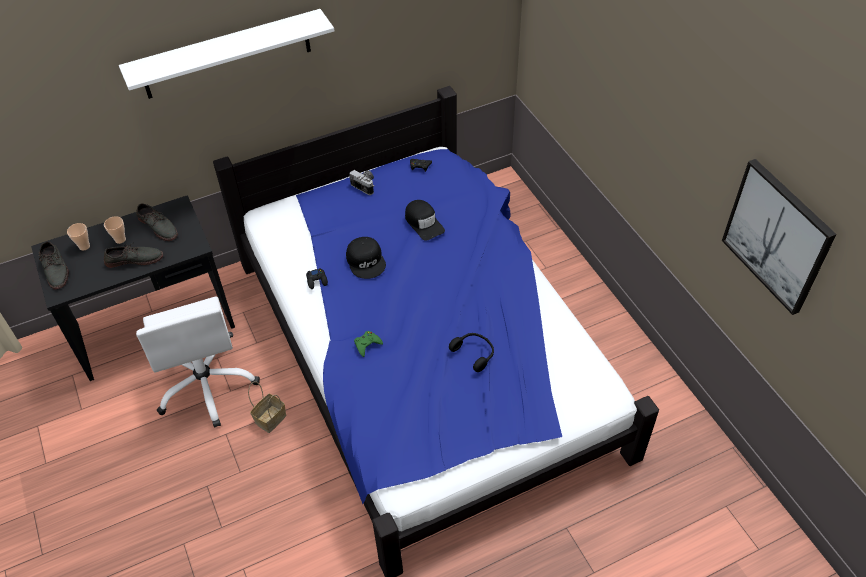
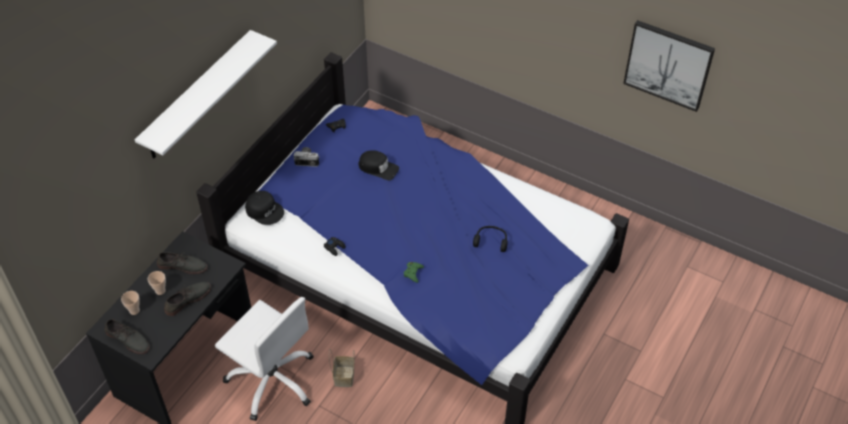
camera: 35 degrees left, 0 degrees up
(366, 261) = (360, 215): black cap -> black cap (265, 210)

